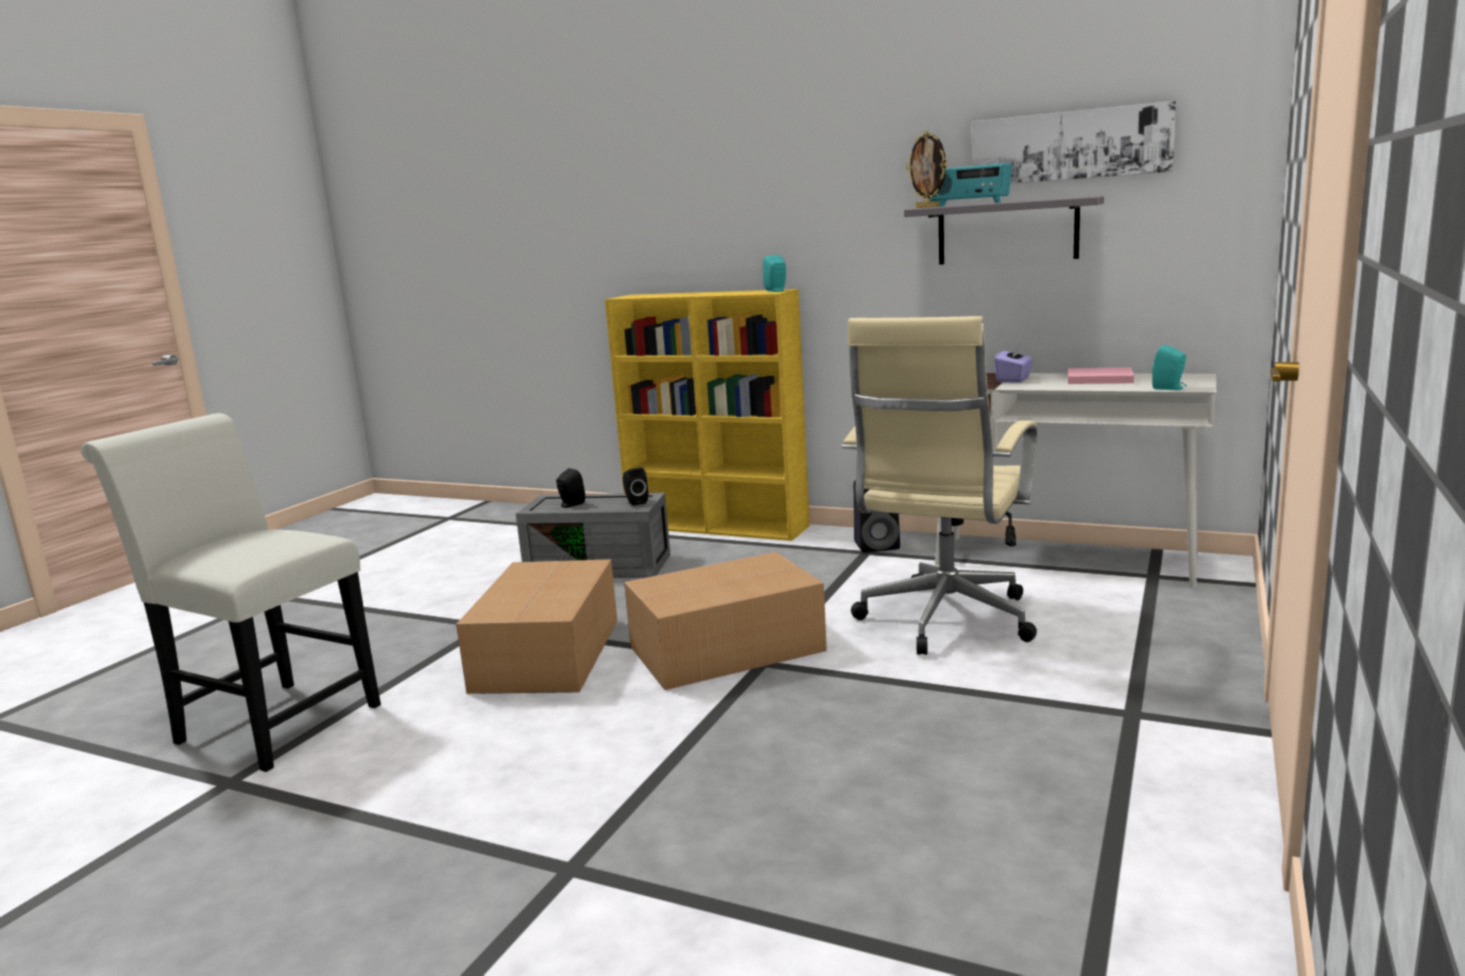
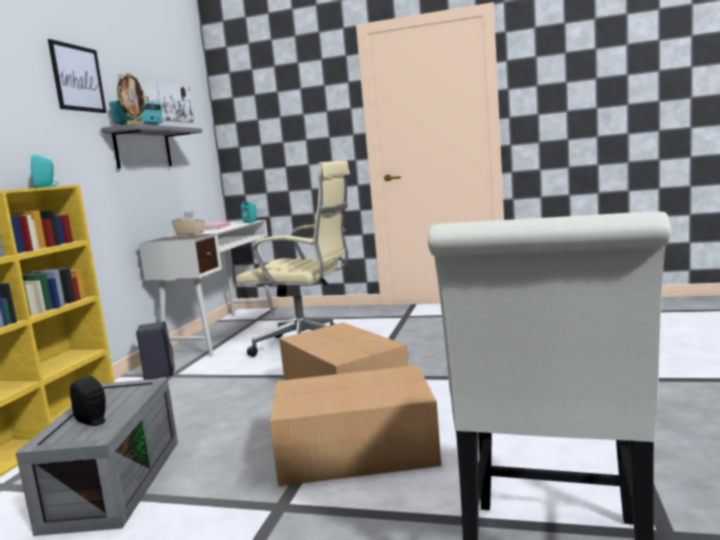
camera: 100 degrees left, 5 degrees down
(635, 502) = (125, 388): black speaker -> none
(889, 146) = (77, 78): none -> picture
(1014, 379) = (190, 234): purple tissue box -> beige tissue box

